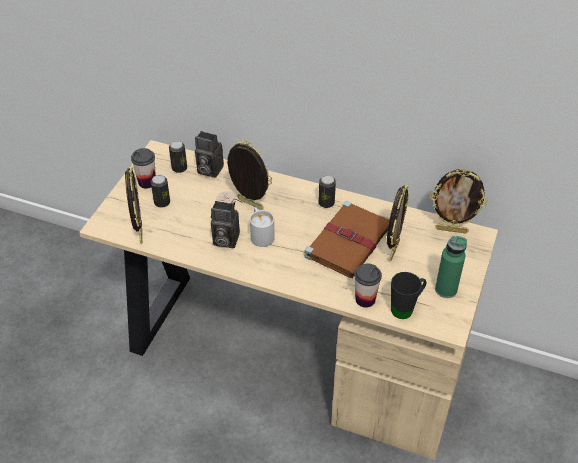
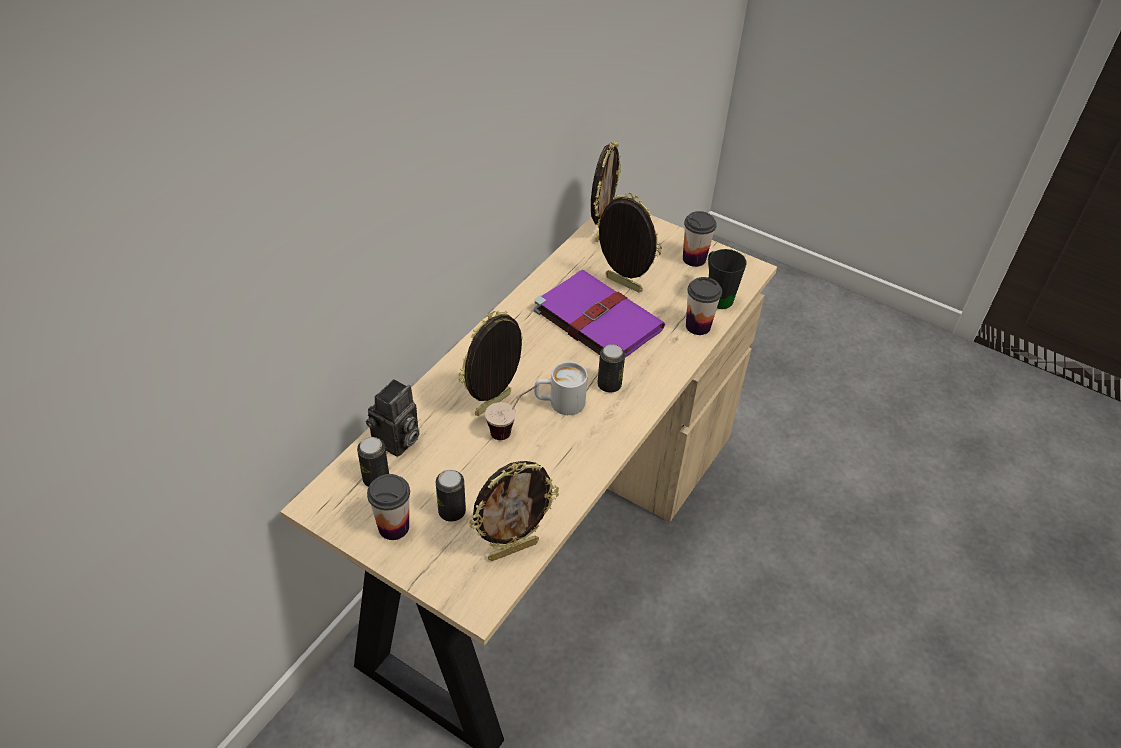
camera: 80 degrees left, 0 degrees up
(139, 232) = (513, 549): picture frame -> picture frame turned 150 degrees clockwise
(224, 240) = (559, 445): camera -> none
(326, 203) = (519, 326): can -> can (609, 385)
(349, 240) = (596, 319): brown book -> purple book
(446, 289) = (694, 259): green bottle -> cup

